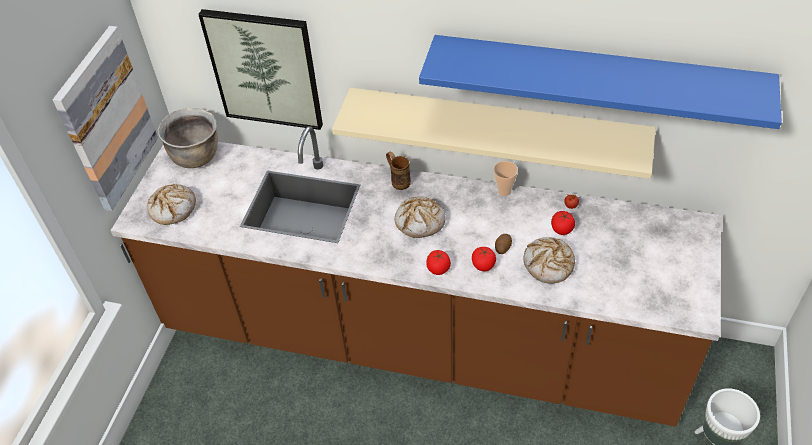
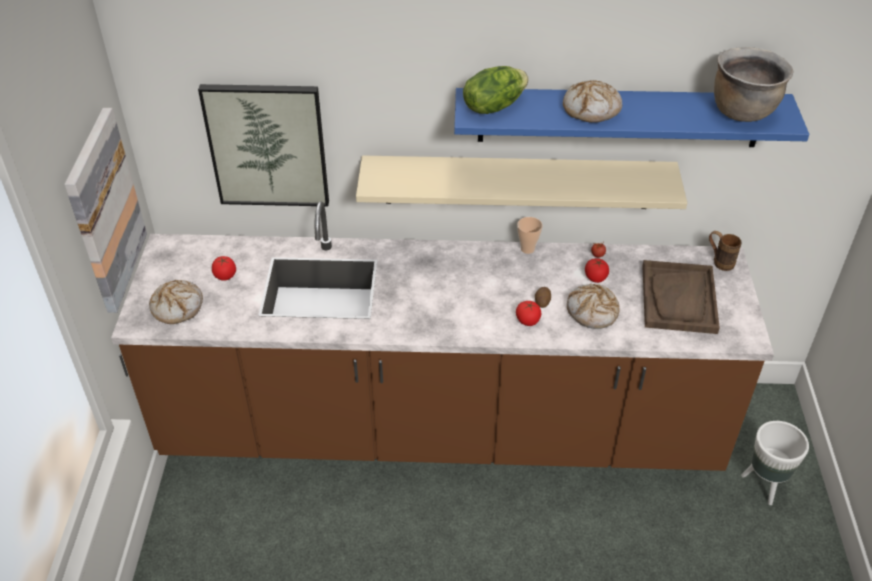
camera: 15 degrees left, 5 degrees down
(196, 157) = (188, 252): brown cooking pot -> brown cooking pot (742, 111)
(398, 180) = (415, 251): brown mug -> brown mug (719, 261)
(420, 222) = (451, 288): bread -> bread (591, 109)
(438, 268) = (483, 330): tomato -> tomato (225, 275)
(464, 58) = (493, 106): none -> lettuce
(639, 263) = (679, 299): none -> brown tray

